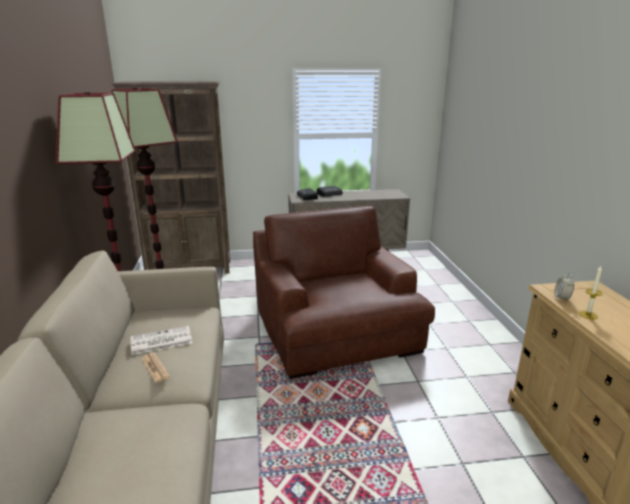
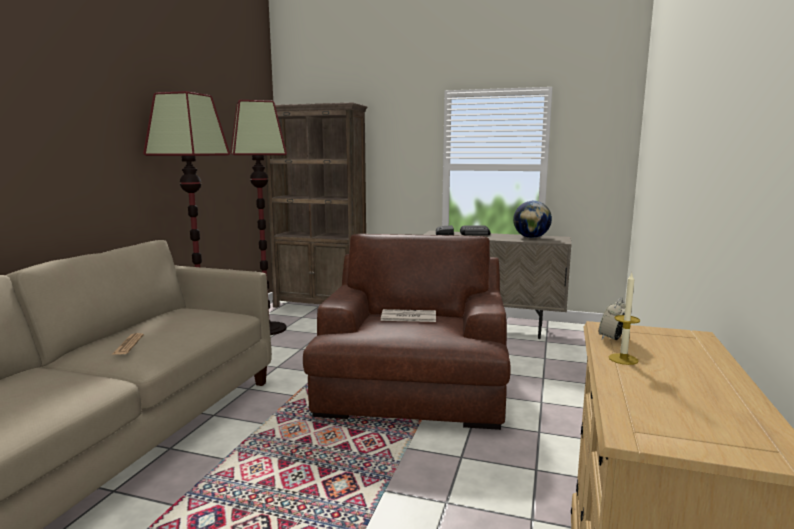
camera: 25 degrees right, 10 degrees down
(160, 341) = (162, 328): newspaper -> newspaper (408, 317)
(374, 193) = (531, 237): none -> globe

